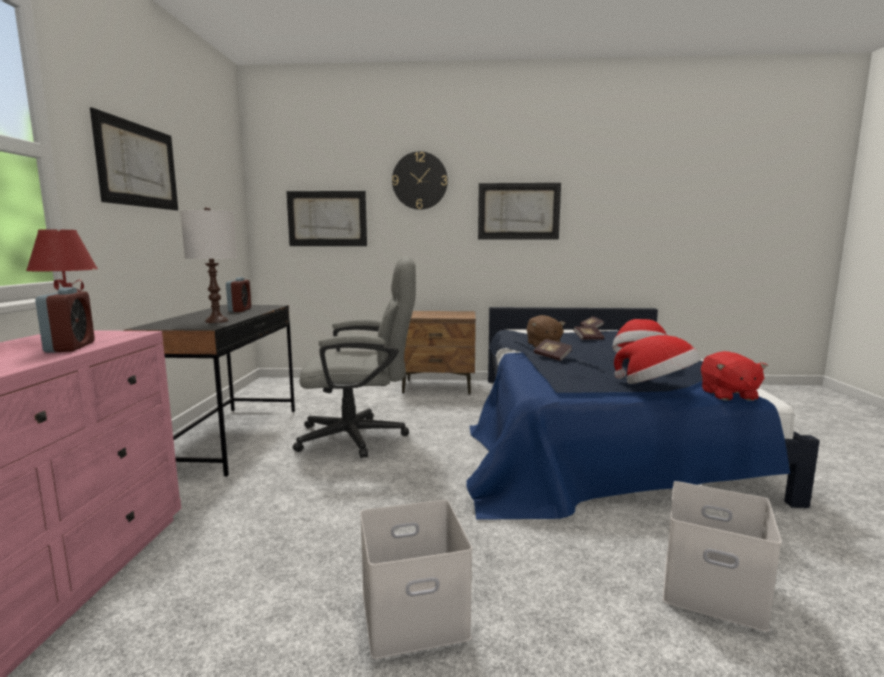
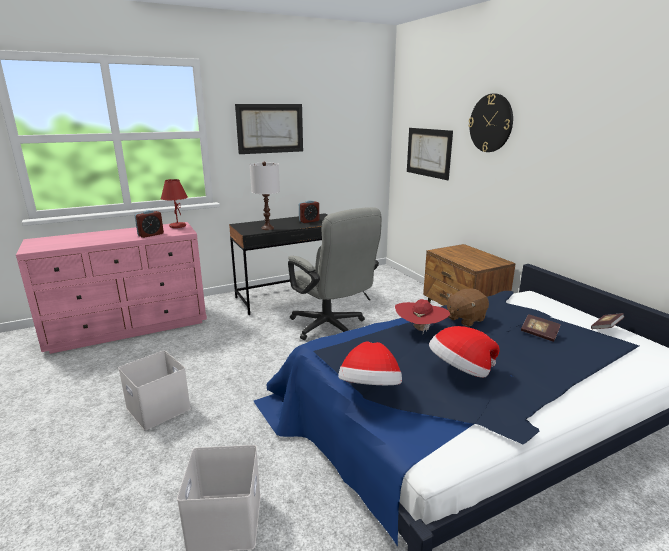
camera: 60 degrees right, 10 degrees up
(518, 211) = (574, 164): picture -> none
(552, 357) = (420, 330): book -> red hat
(728, 395) = (403, 437): red plush toy -> none

